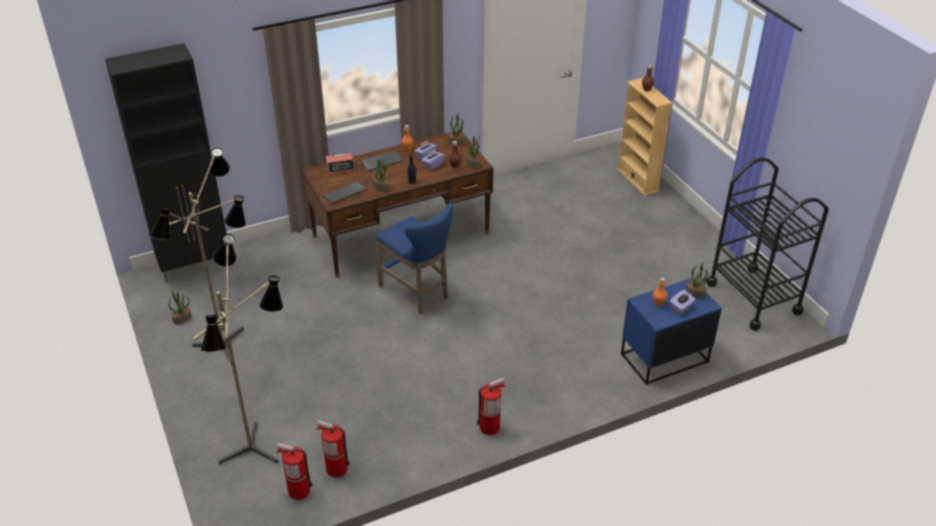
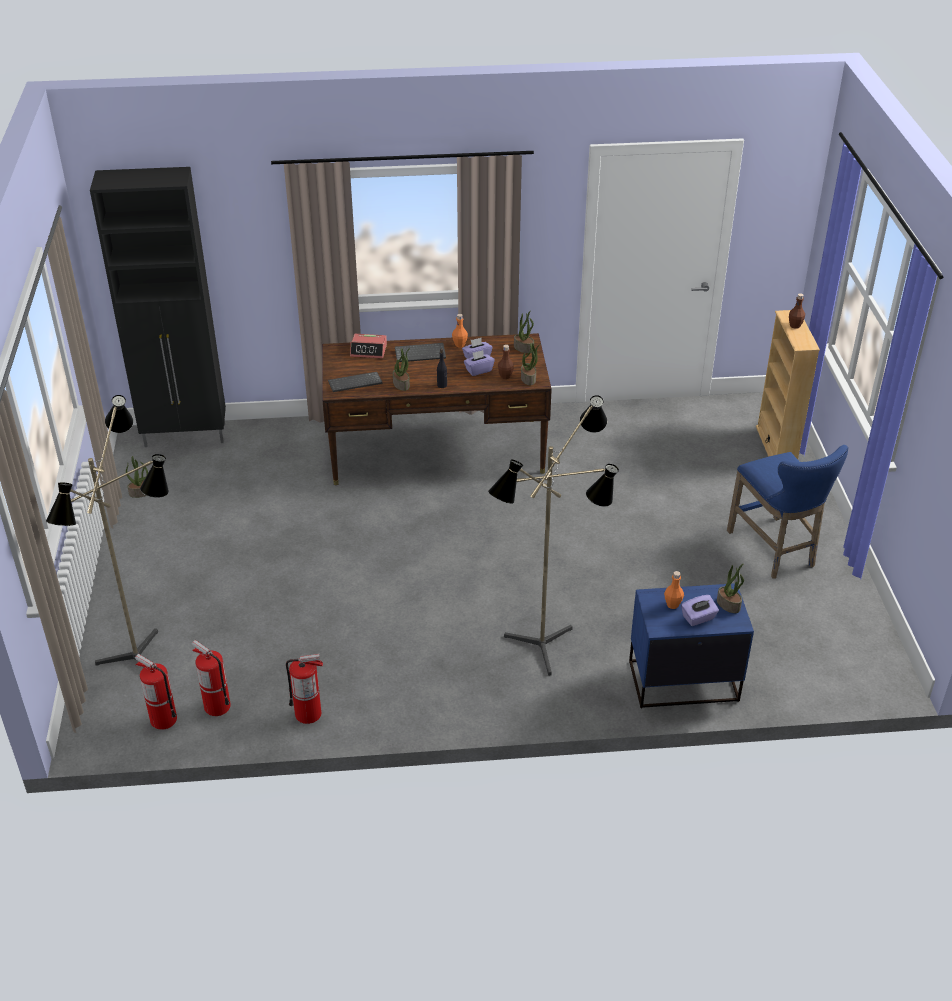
camera: 20 degrees right, 0 degrees up
(228, 348) = (172, 538): floor lamp -> floor lamp (548, 650)
(417, 293) = (418, 525): blue stool -> blue stool (775, 551)
(490, 427) = (418, 707): fire extinguisher -> fire extinguisher (308, 713)
(753, 298) = (849, 634): black cart -> none

